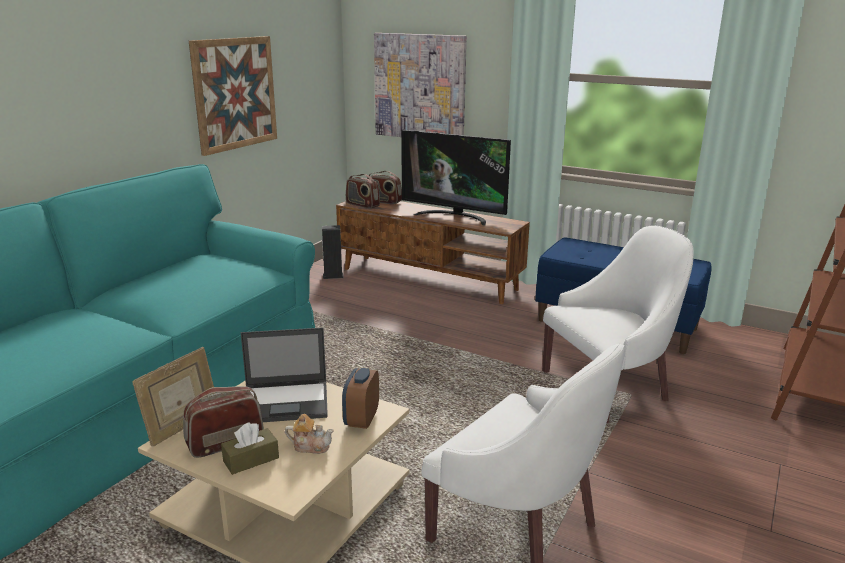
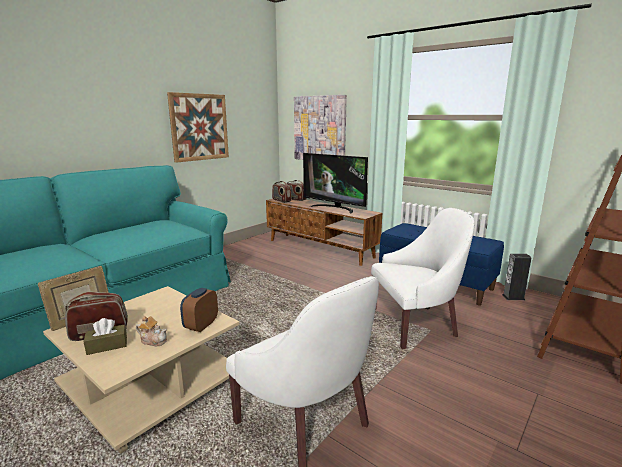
camera: 10 degrees right, 5 degrees down
(287, 402) = (160, 310): laptop -> none
(333, 276) = (261, 244): speaker -> speaker (513, 297)

